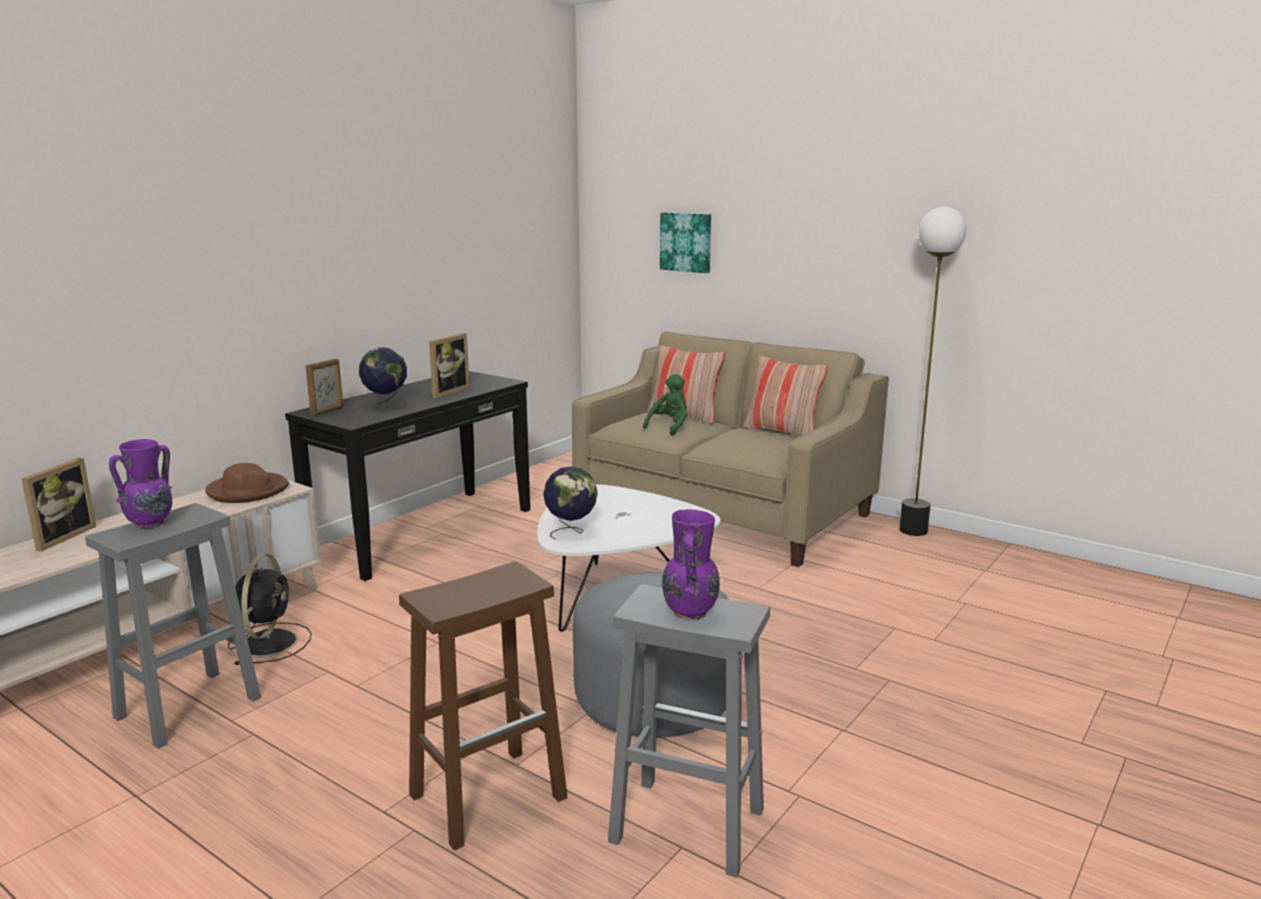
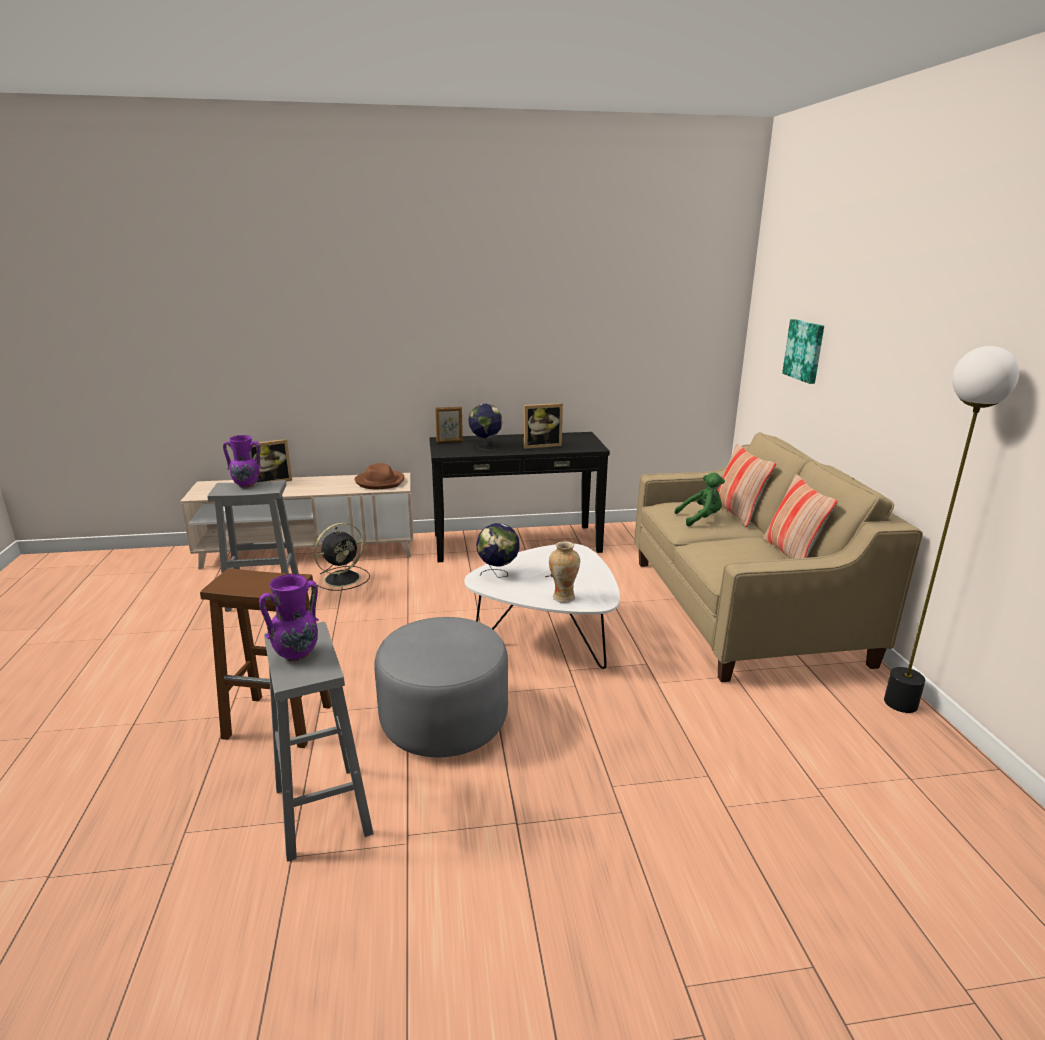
camera: 45 degrees right, 5 degrees up
(667, 526) = (563, 597): none -> vase

